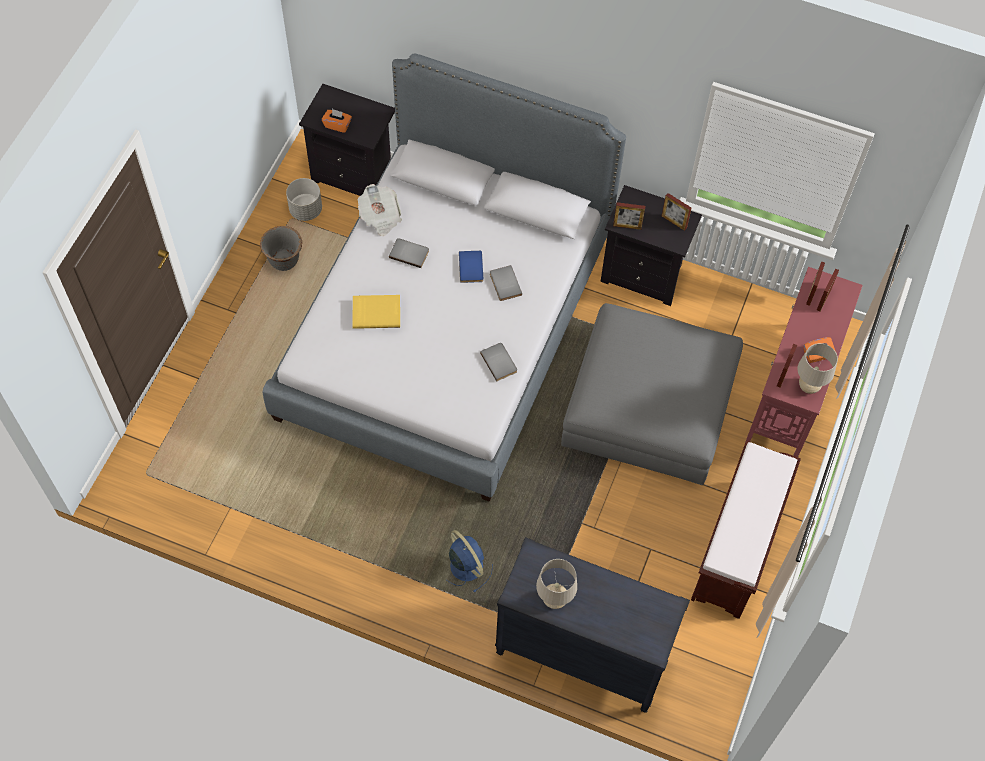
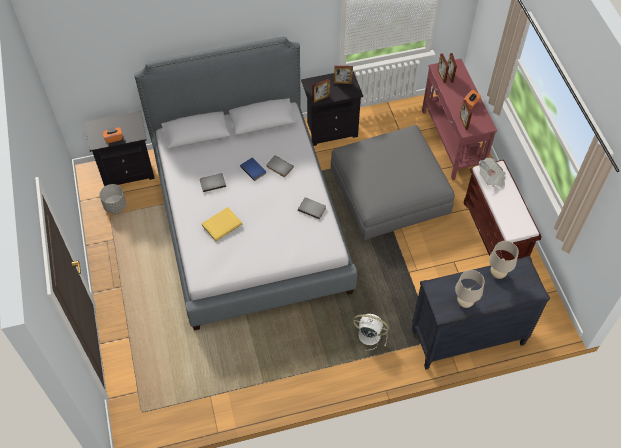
camera: 35 degrees left, 5 degrees down
(284, 261) = (126, 241): grey planter -> none
(380, 217) = (179, 174): newspaper -> newspaper (491, 178)
(465, 564) = (368, 335): blue fan -> white fan
(808, 387) = (480, 120): beige table lamp -> beige table lamp (497, 274)

